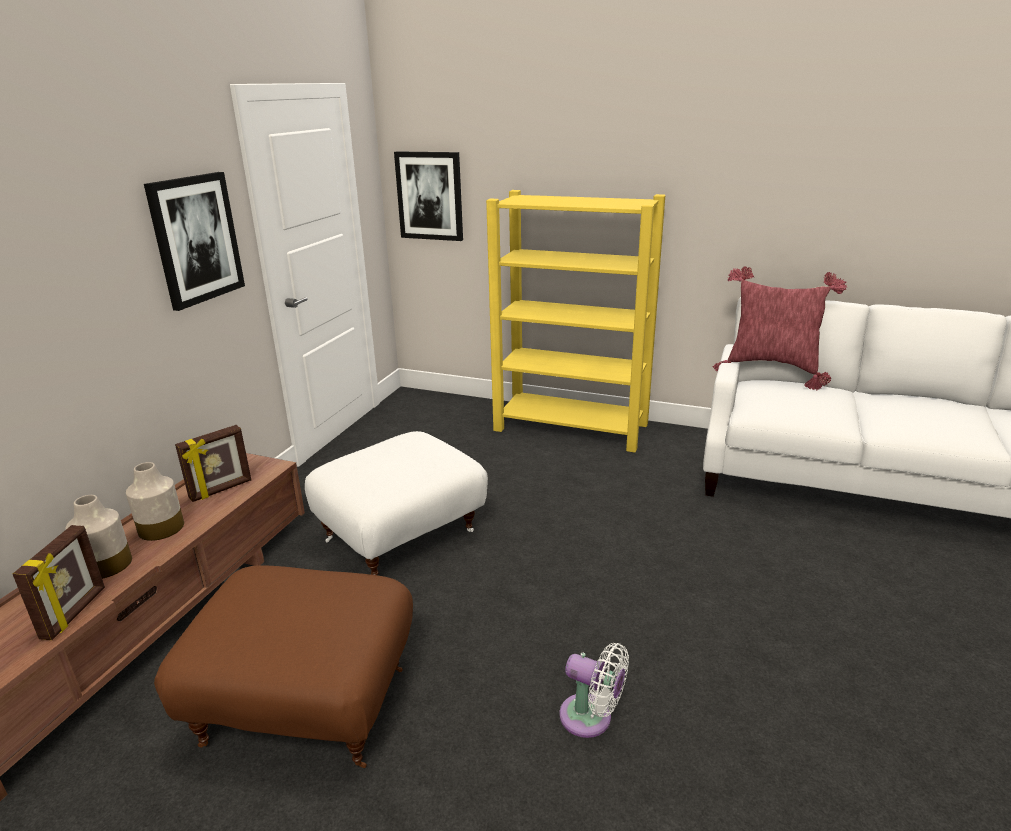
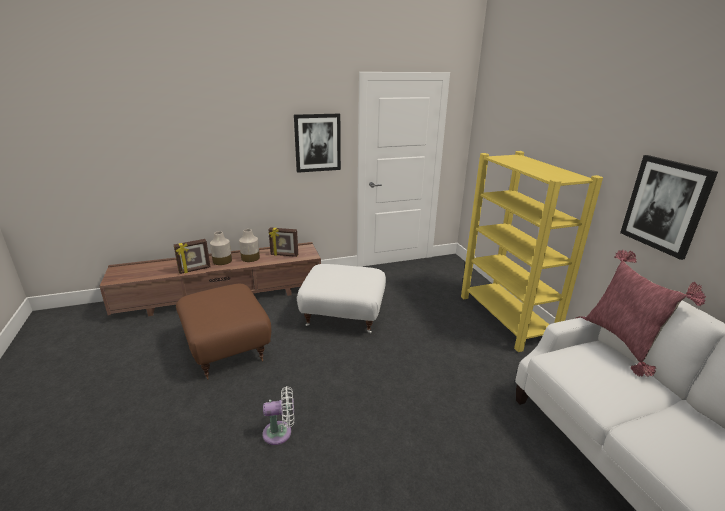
camera: 50 degrees right, 0 degrees up
(430, 196) = (487, 145): picture -> picture (665, 205)
(591, 718) = (280, 432): white fan -> white fan turned 90 degrees counterclockwise

